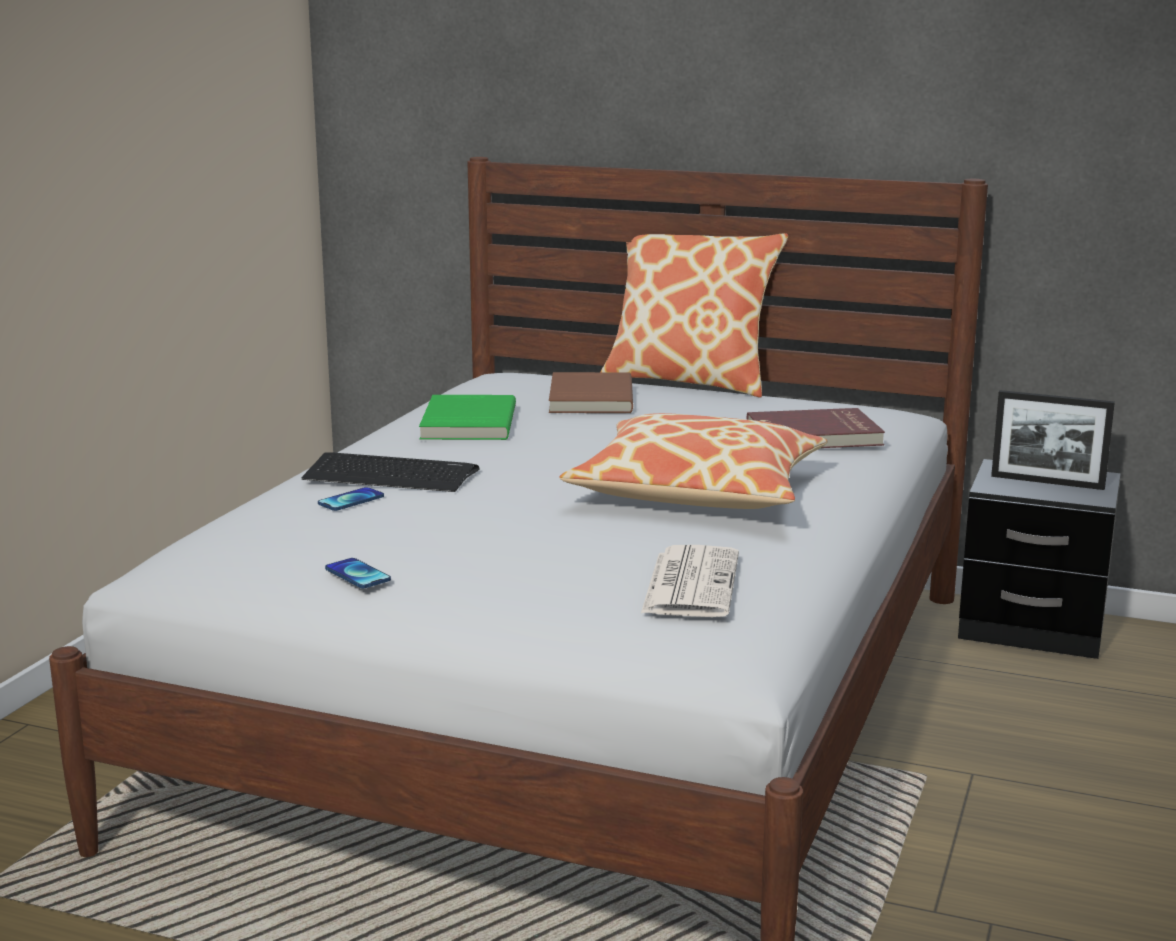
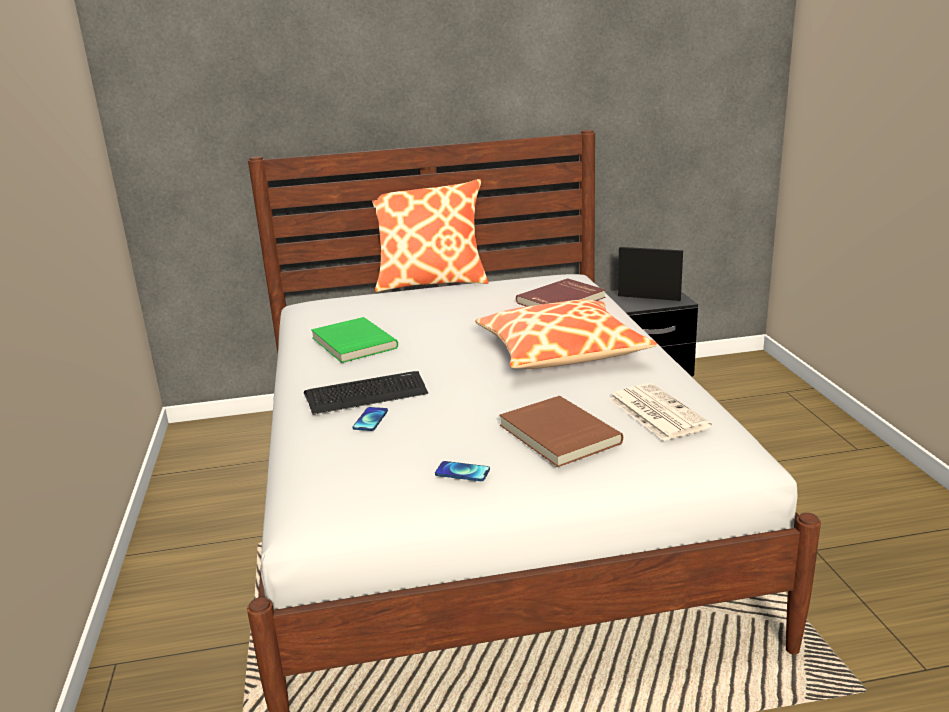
camera: 30 degrees left, 5 degrees up
(588, 398) = (399, 307): brown book -> brown book (557, 435)
(1047, 482) = (649, 297): picture frame -> picture frame turned 150 degrees counterclockwise

